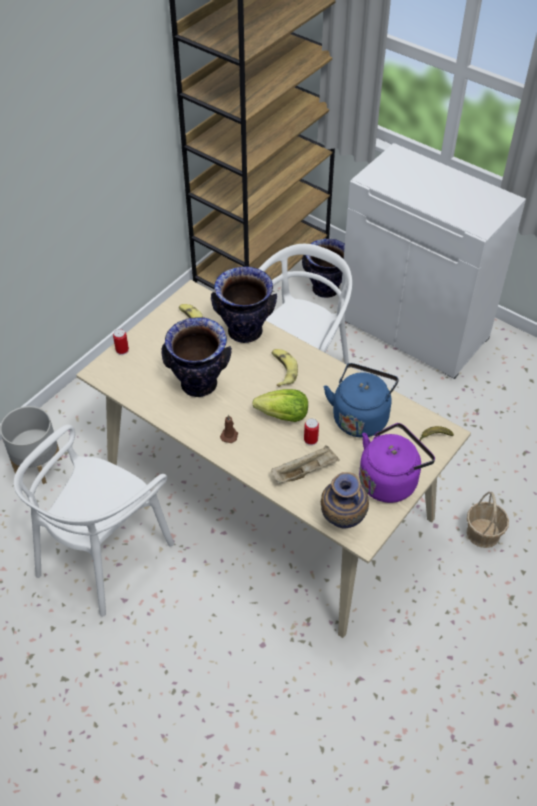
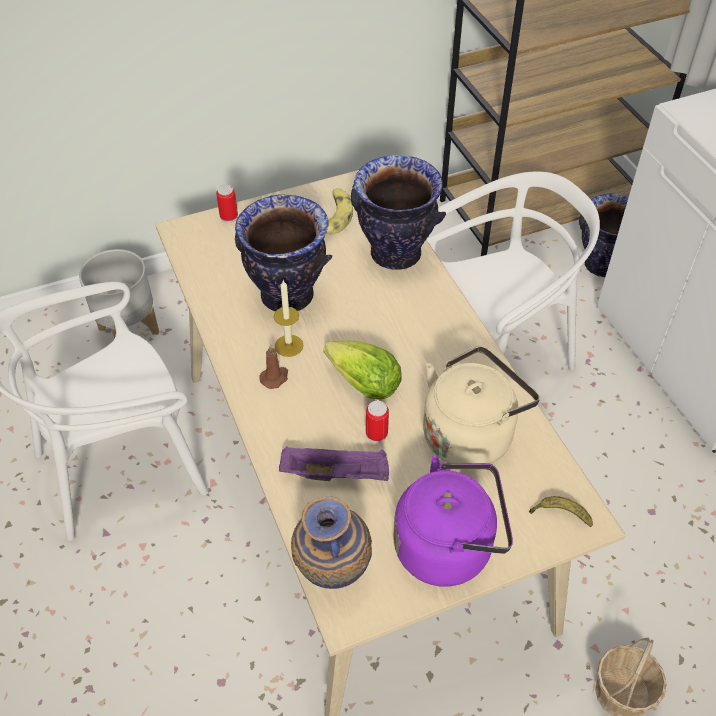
camera: 30 degrees right, 0 degrees up
(223, 413) = (289, 345): none -> candle
(282, 370) = (408, 323): banana -> none
(305, 471) = (336, 474): beige tray -> purple tray
(360, 416) = (470, 433): blue kettle -> beige kettle

